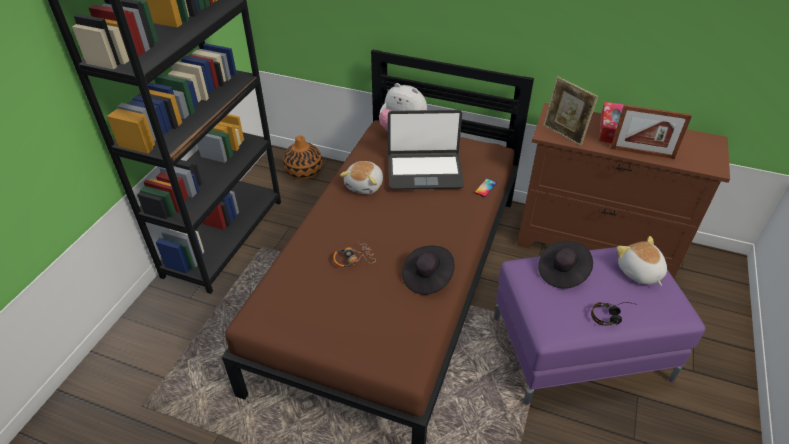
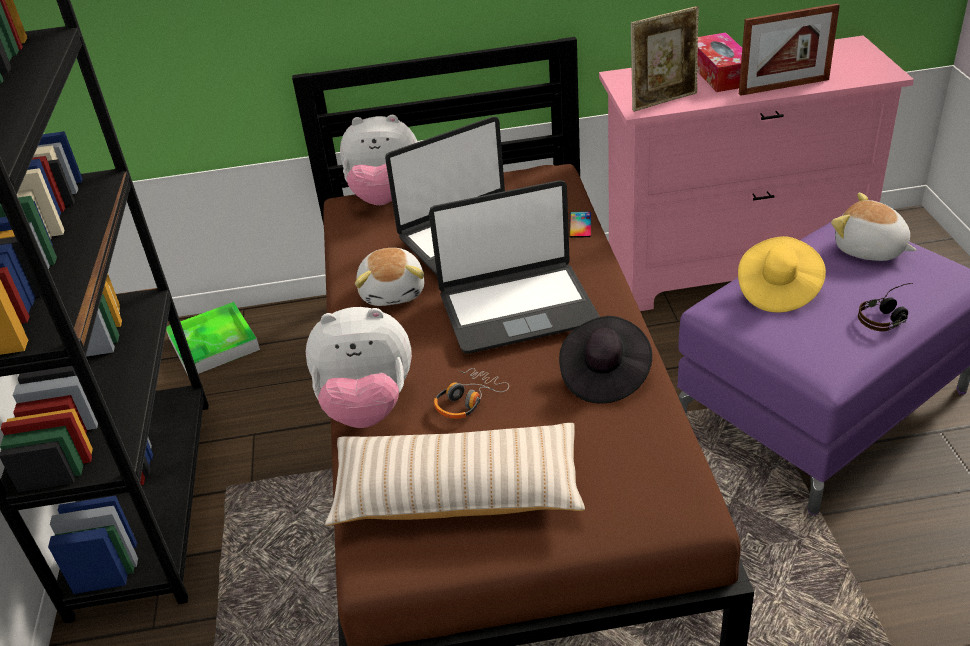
camera: 25 degrees left, 5 degrees down
(304, 172) = (213, 343): vase -> tray
(307, 241) = (367, 407): none -> plush toy
(312, 303) = (457, 492): none -> beige pillow
(414, 221) = (517, 308): none -> laptop
(562, 272) = (777, 290): black hat -> yellow hat
(563, 135) = (663, 100): picture frame -> picture frame turned 45 degrees counterclockwise
(596, 244) = (735, 267): brown dresser -> pink dresser

